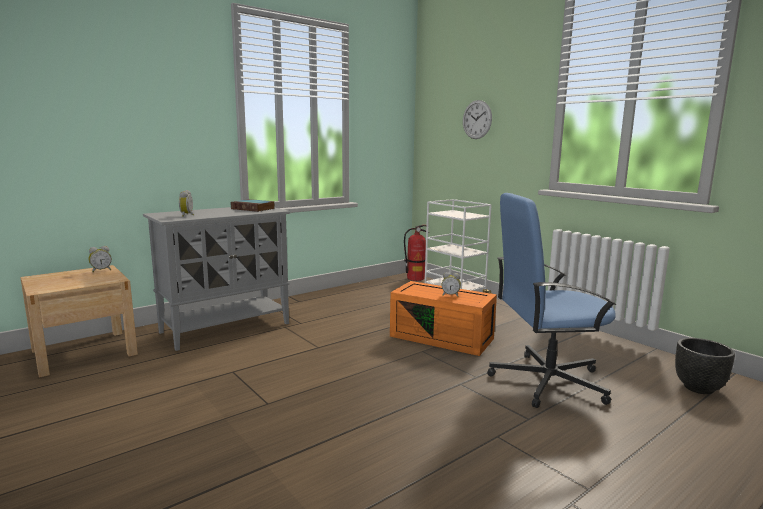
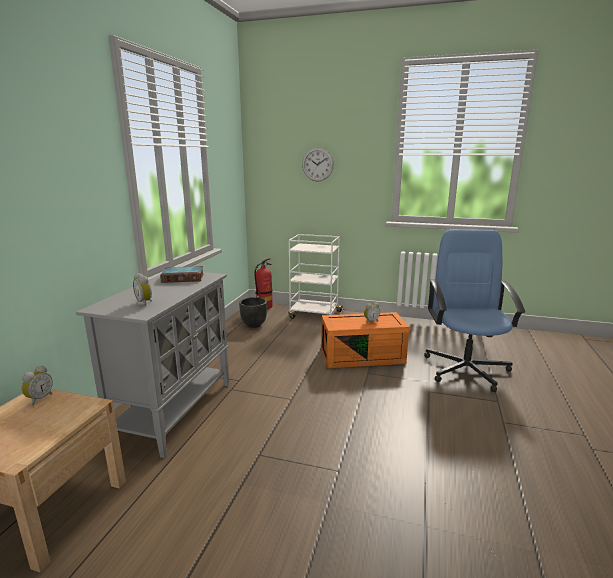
camera: 35 degrees left, 5 degrees up
(546, 381) = (466, 369): blue office chair -> blue office chair turned 135 degrees clockwise
(698, 388) = (529, 345): black planter -> black planter (253, 325)

